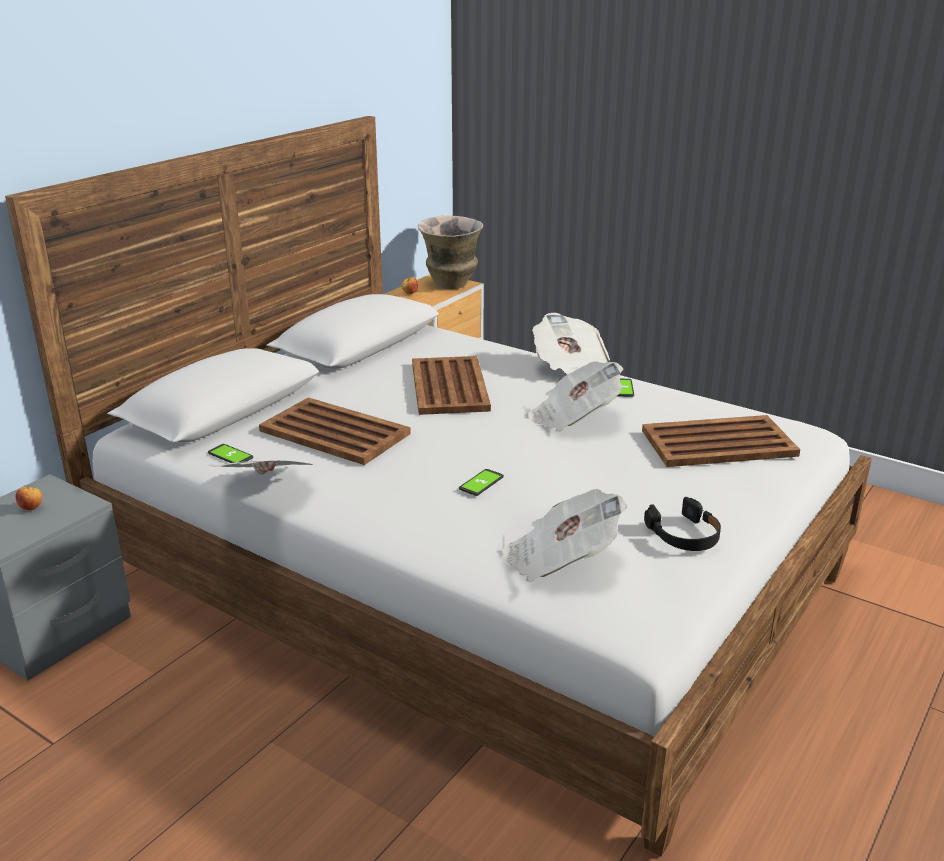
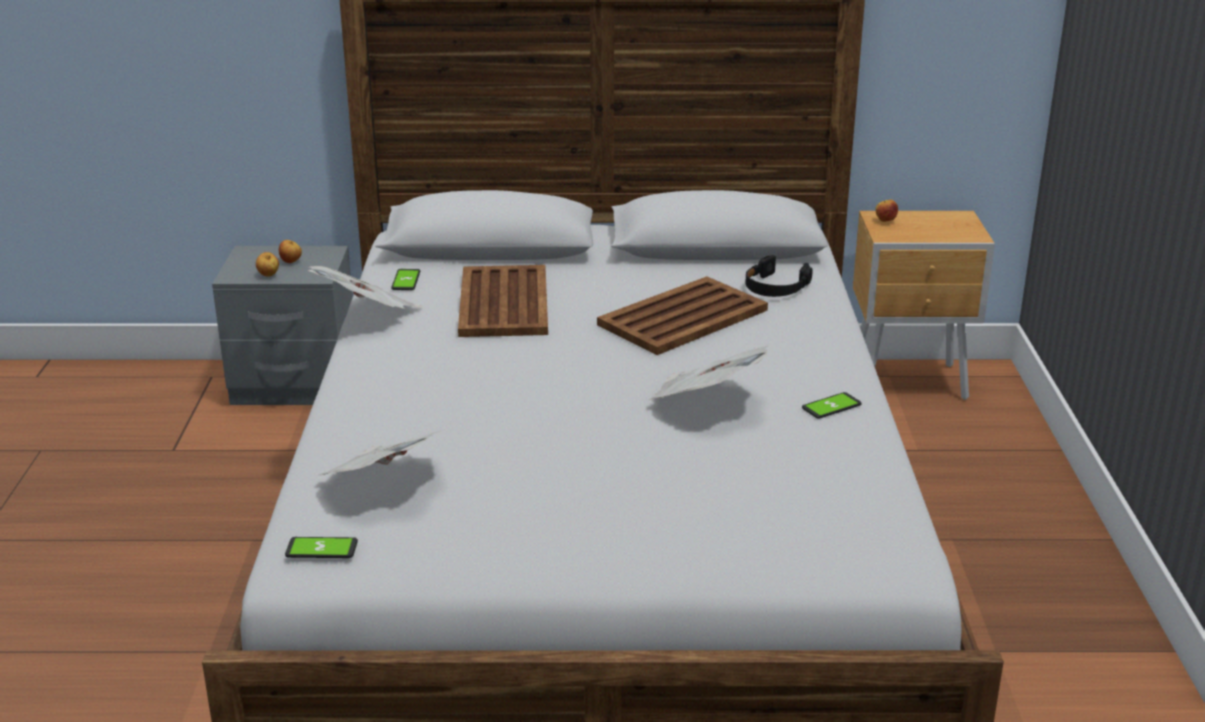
camera: 55 degrees right, 0 degrees up
(38, 527) = (268, 275): none -> apple
(451, 285) = (952, 231): vase -> none
(481, 483) = (488, 399): phone -> phone (321, 549)
(571, 369) = (833, 363): newspaper -> none
(684, 535) = (510, 537): black headphones -> black headphones (775, 287)
(717, 443) = (765, 502): brown tray -> none

